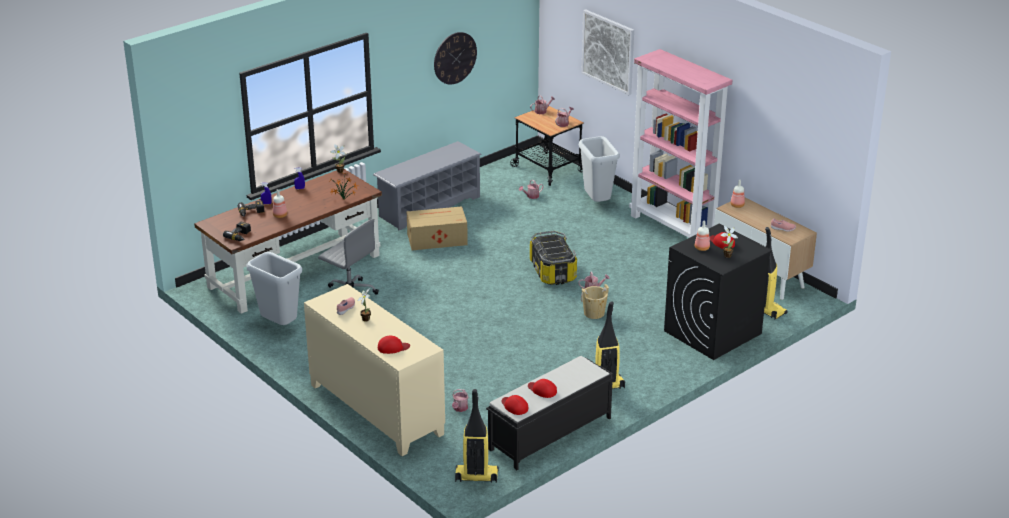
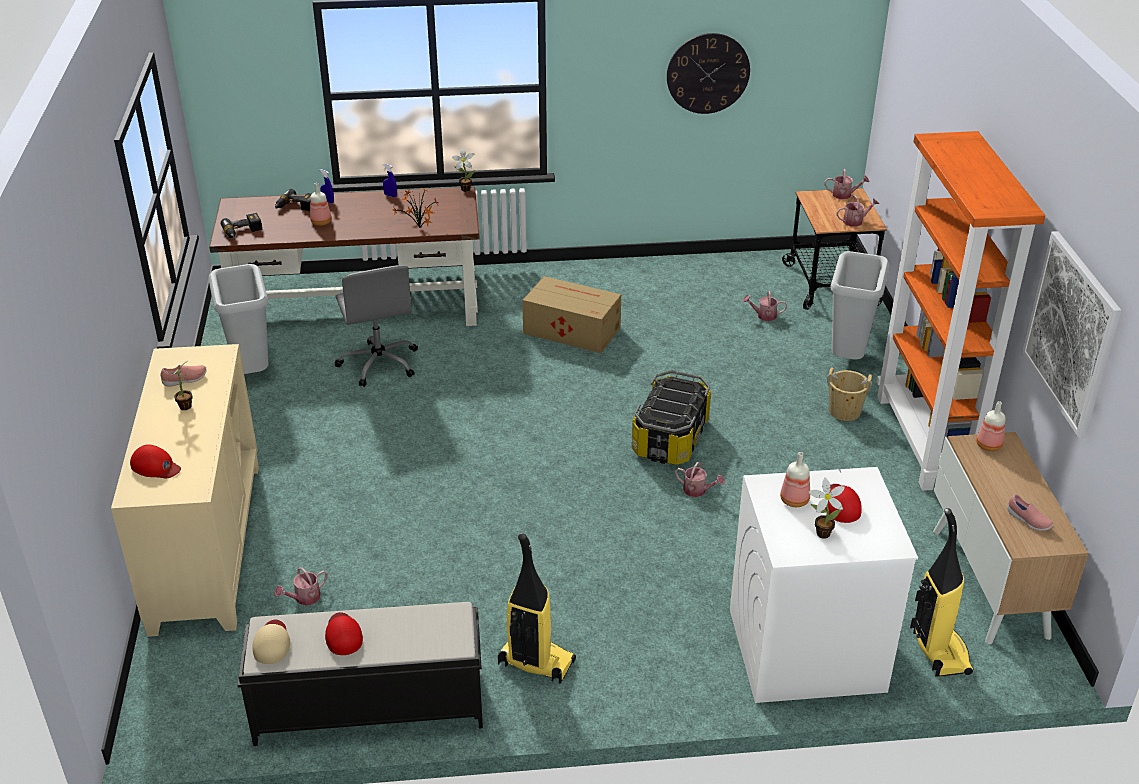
camera: 35 degrees right, 5 degrees up
(429, 206) = (614, 282): grey shoe rack -> none
(476, 476) = (191, 725): vacuum cleaner -> none
(514, 406) = (272, 643): red cap -> beige cap
(594, 313) = (656, 531): beige bucket -> beige bucket (844, 411)
(608, 51) = (931, 121): picture -> picture (1071, 332)
(673, 227) = (925, 440): pink bookcase -> orange bookcase
(712, 332) = (805, 650): black washing machine -> white washing machine

